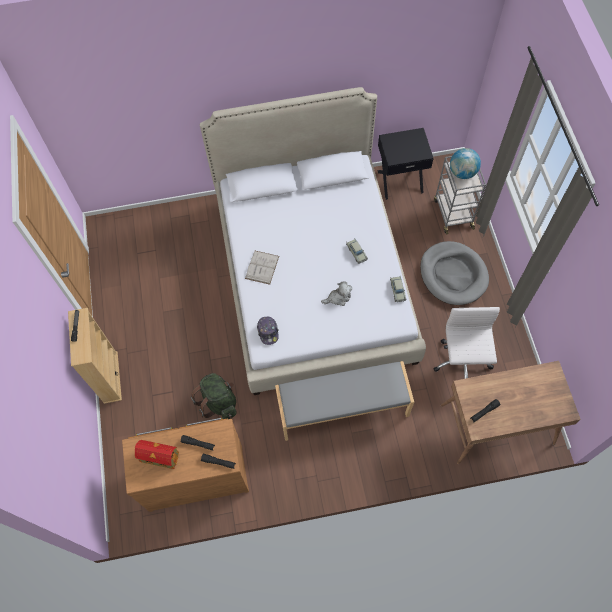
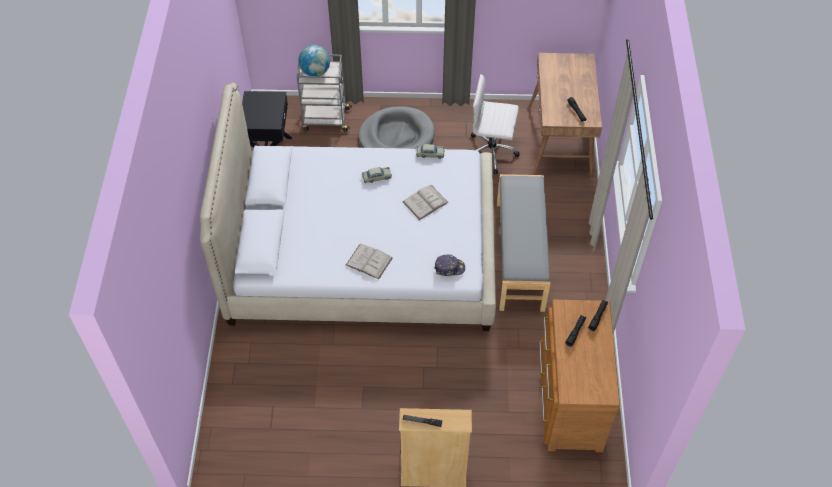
camera: 80 degrees left, 10 degrees down
(159, 457) = (584, 370): toy house -> none
(218, 401) = (489, 366): green backpack -> none
(338, 298) = (425, 202): plush toy -> white book

